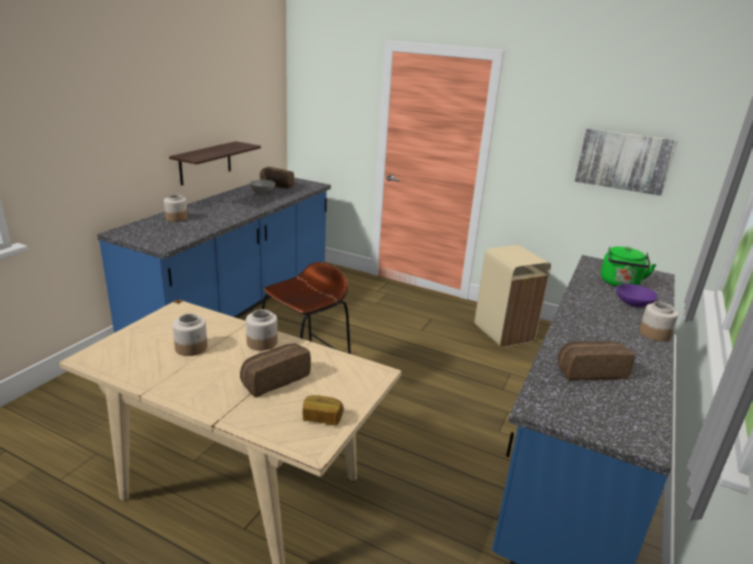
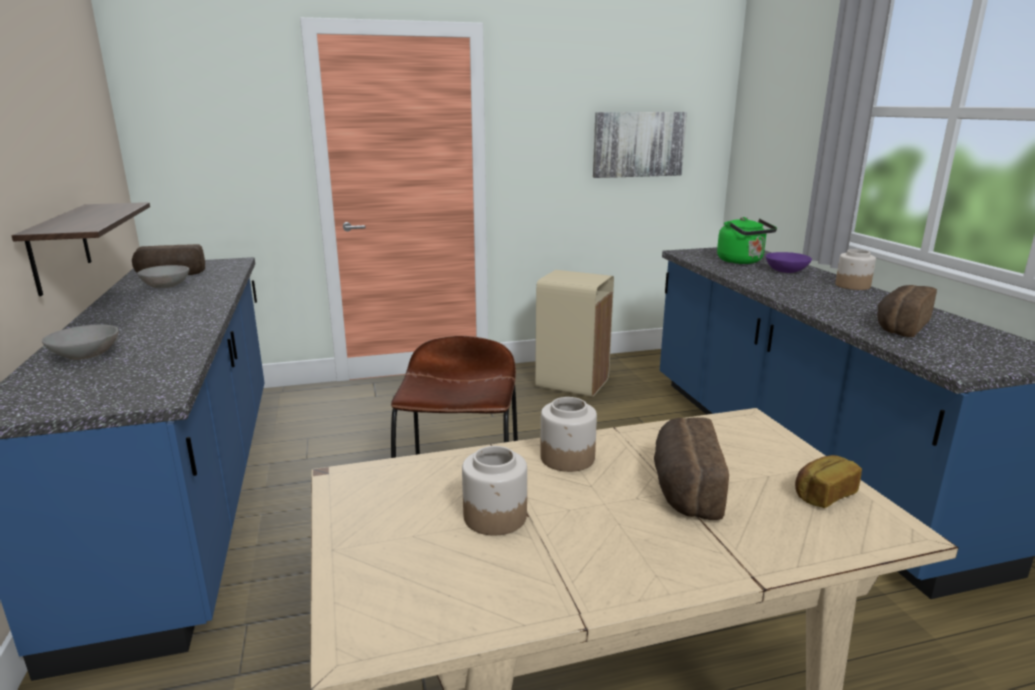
camera: 40 degrees left, 5 degrees down
(176, 218) = (85, 356): jar -> grey bowl

